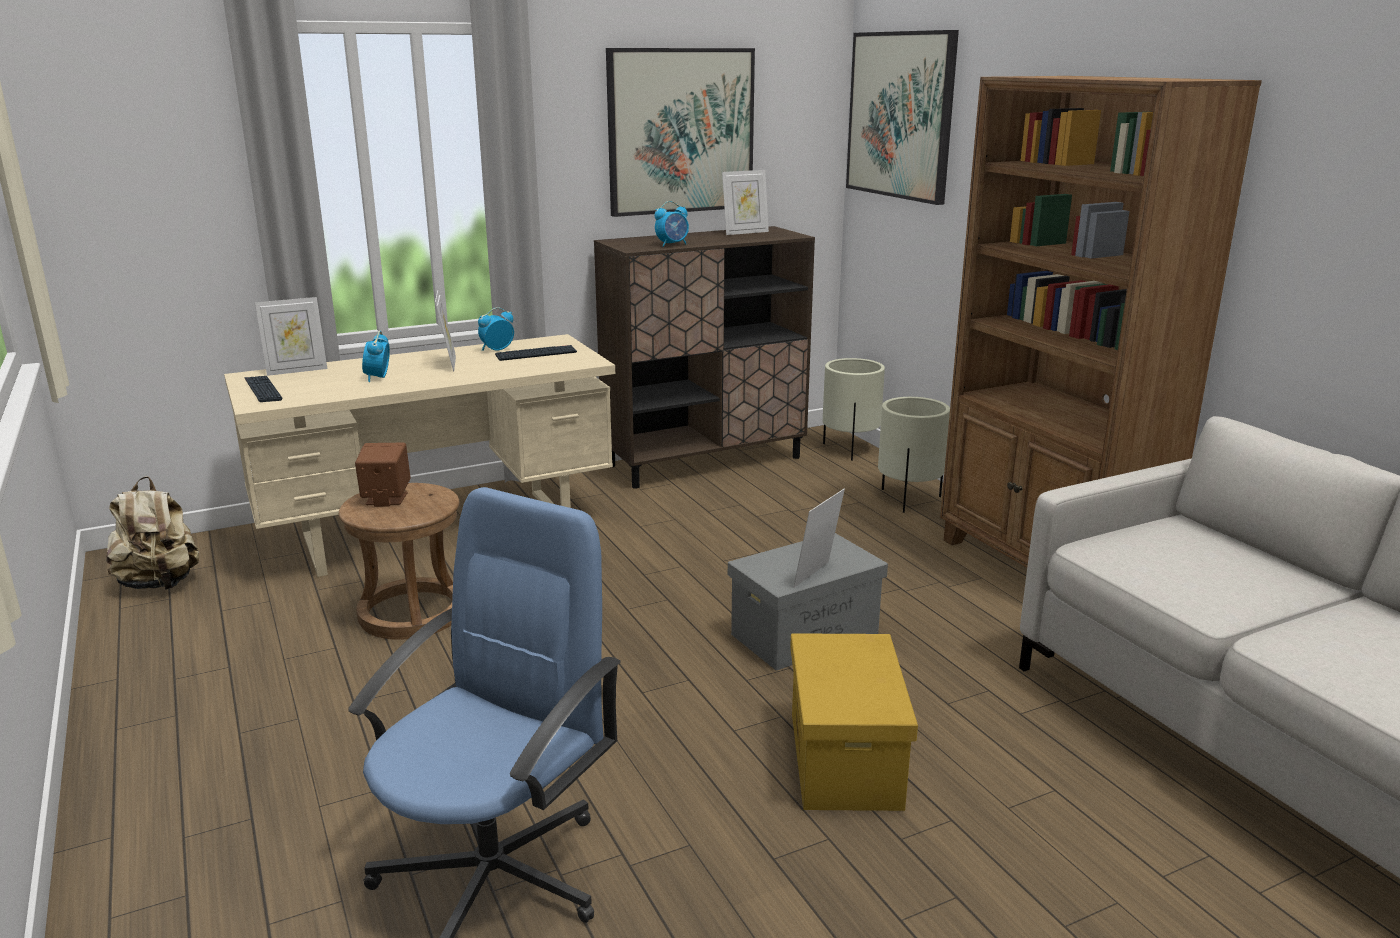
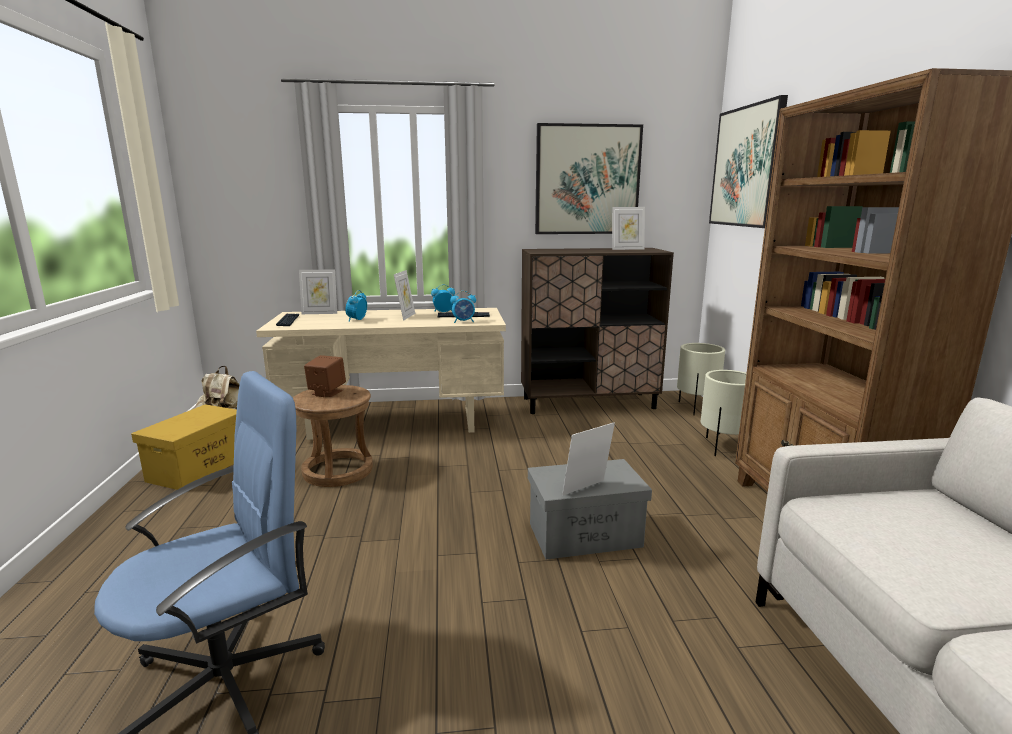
camera: 20 degrees right, 5 degrees down
(672, 244) = (567, 252): alarm clock -> alarm clock (464, 322)
(843, 758) = (553, 650): yellow storage box -> yellow storage box (198, 468)

